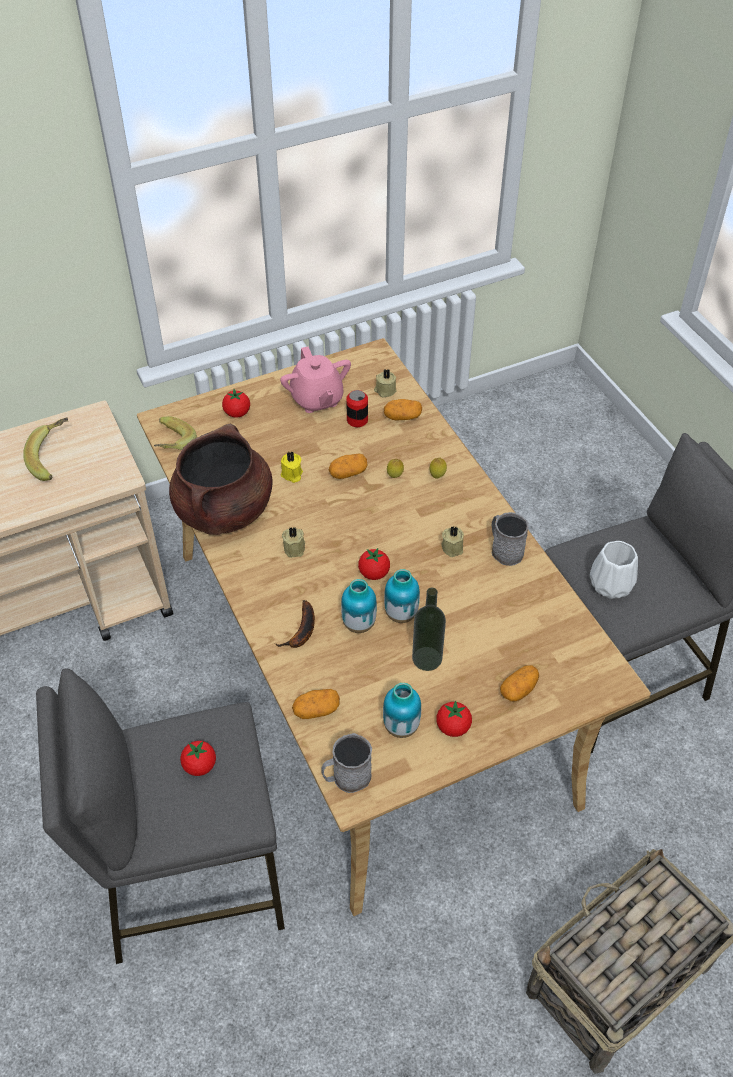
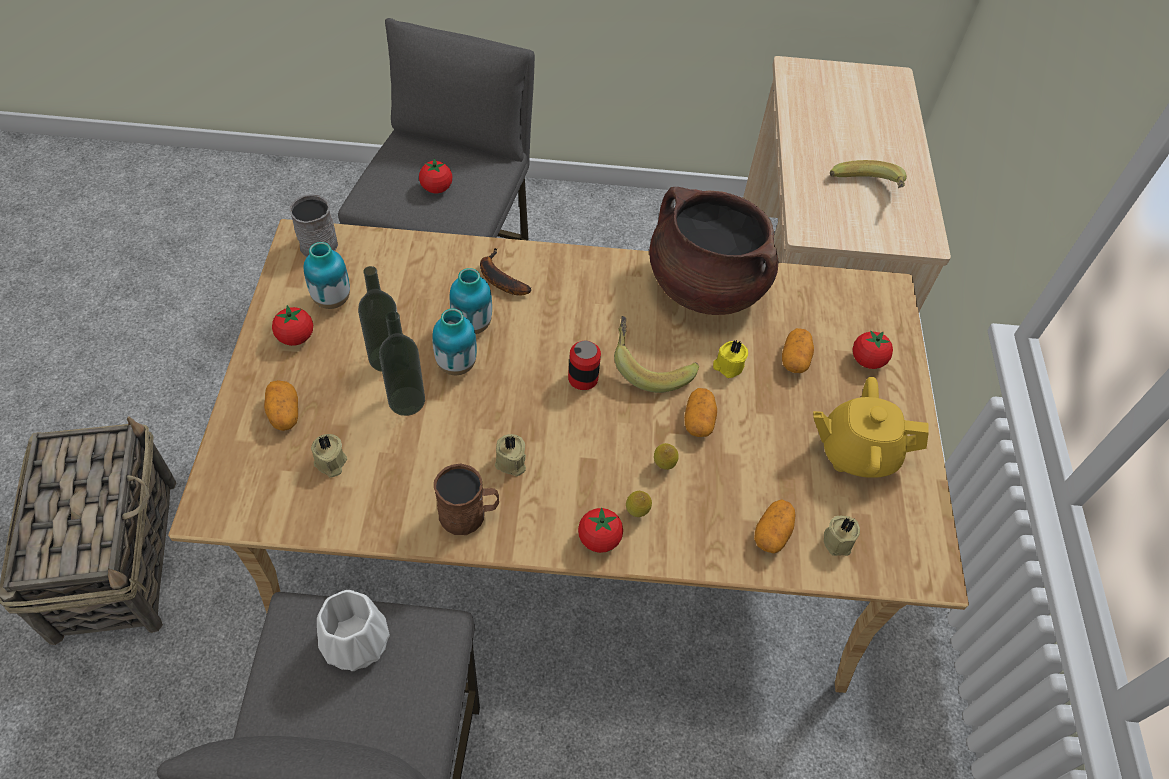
camera: 115 degrees right, 5 degrees up
(170, 446) = (837, 280): banana -> banana (650, 366)
(295, 548) = (611, 320): beige candle -> beige candle (330, 463)
(316, 710) = (403, 251): potato -> potato (795, 359)
(317, 399) = (856, 452): pink teapot -> yellow teapot
(357, 420) = (792, 477): can -> can (583, 378)
(374, 573) = (528, 370): tomato -> tomato (599, 539)
(452, 626) = (406, 401): none -> bottle
(504, 550) = (469, 514): grey mug -> brown mug

